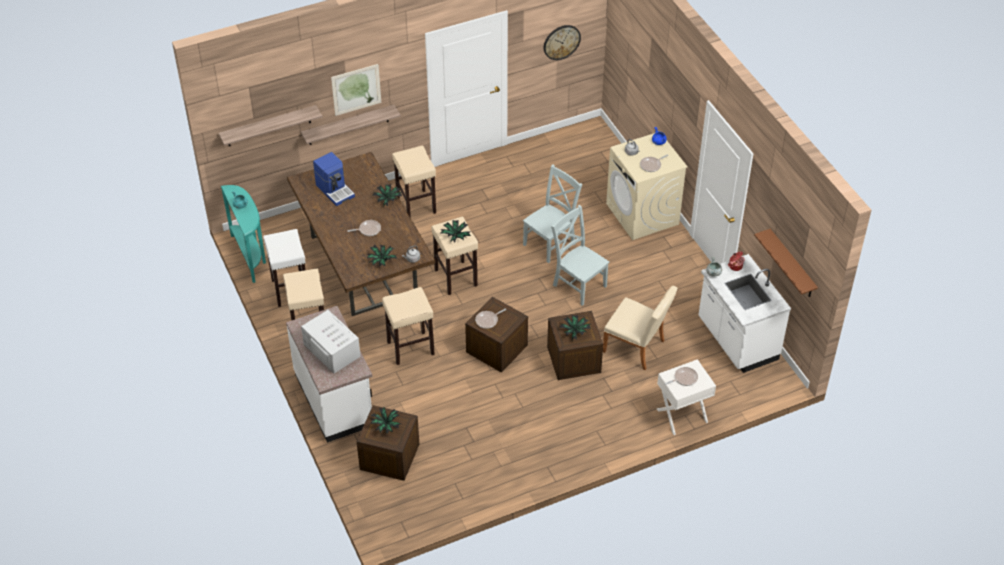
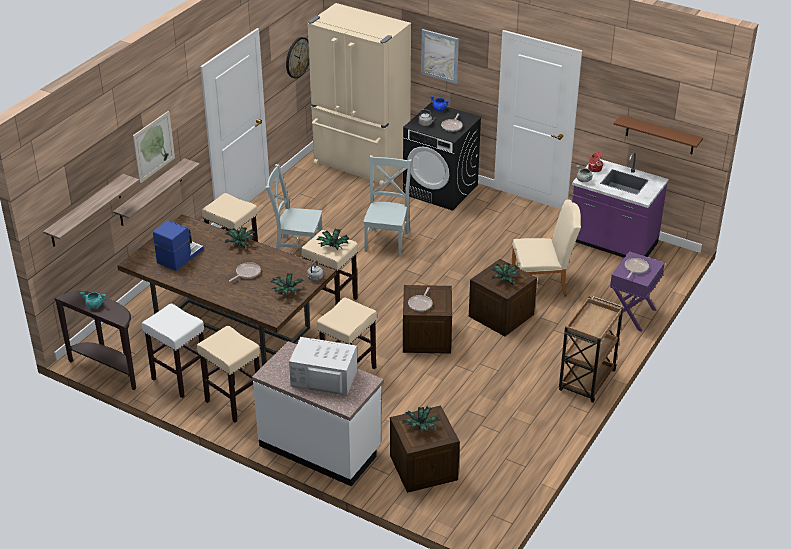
camera: 35 degrees left, 10 degrees down
(250, 256) = (108, 369): turquoise console table -> brown console table
(335, 190) = (179, 256): coffee machine -> coffee machine turned 75 degrees counterclockwise
(578, 284) = (443, 260): grey chair -> grey chair (296, 249)
(581, 454) = (586, 381): none -> brown cart
(600, 156) = (360, 164): none -> beige fridge
(642, 214) = (441, 190): beige washing machine -> black washing machine
(669, 95) = (440, 56): none -> picture
(682, 416) = (632, 315): white nightstand -> purple nightstand
(736, 340) = (612, 244): white counter -> purple counter

